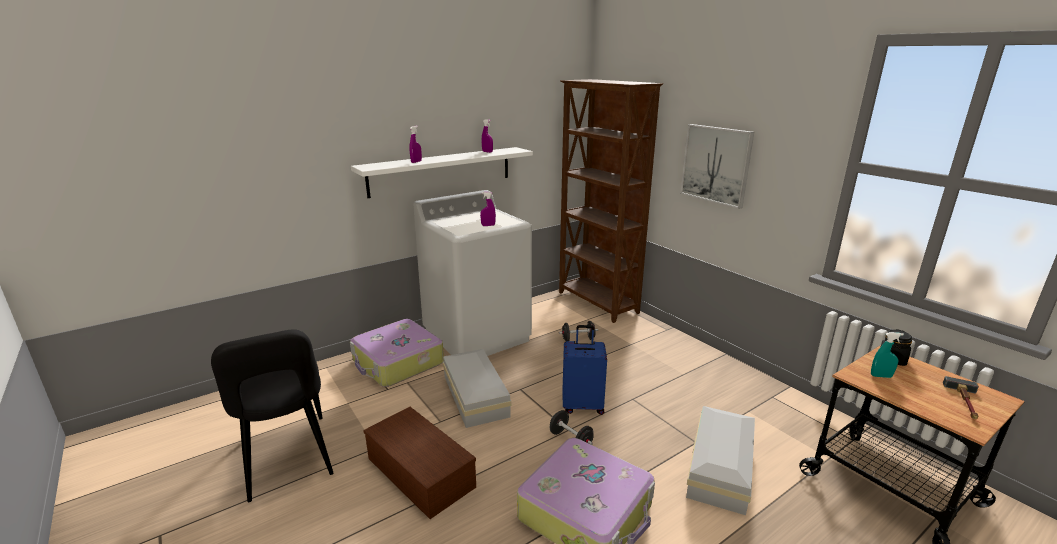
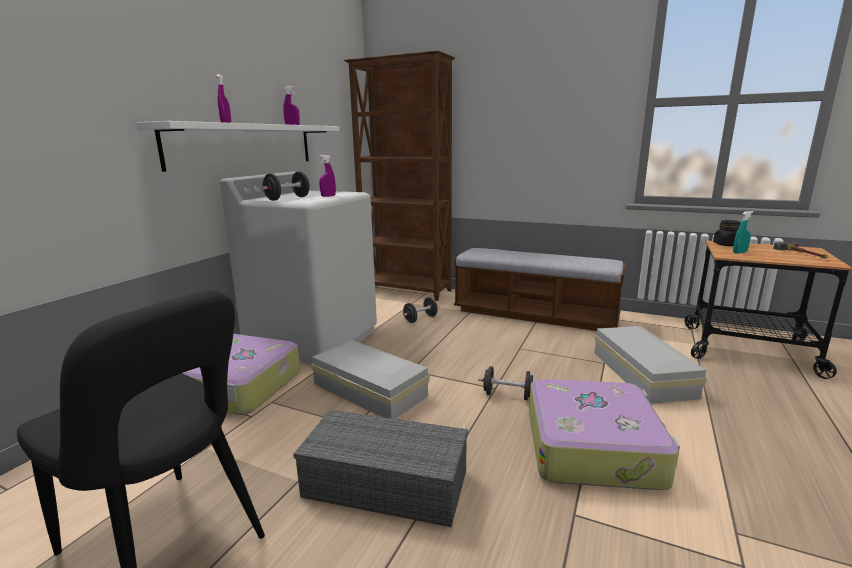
camera: 30 degrees left, 5 degrees down
(422, 472) = (388, 483): brown storage box -> grey storage box
(455, 224) = (287, 198): none -> black dumbbell
(583, 405) = (484, 365): blue suitcase -> none
(691, 366) = (534, 314): none -> bench
(716, 164) = (519, 126): picture -> none

